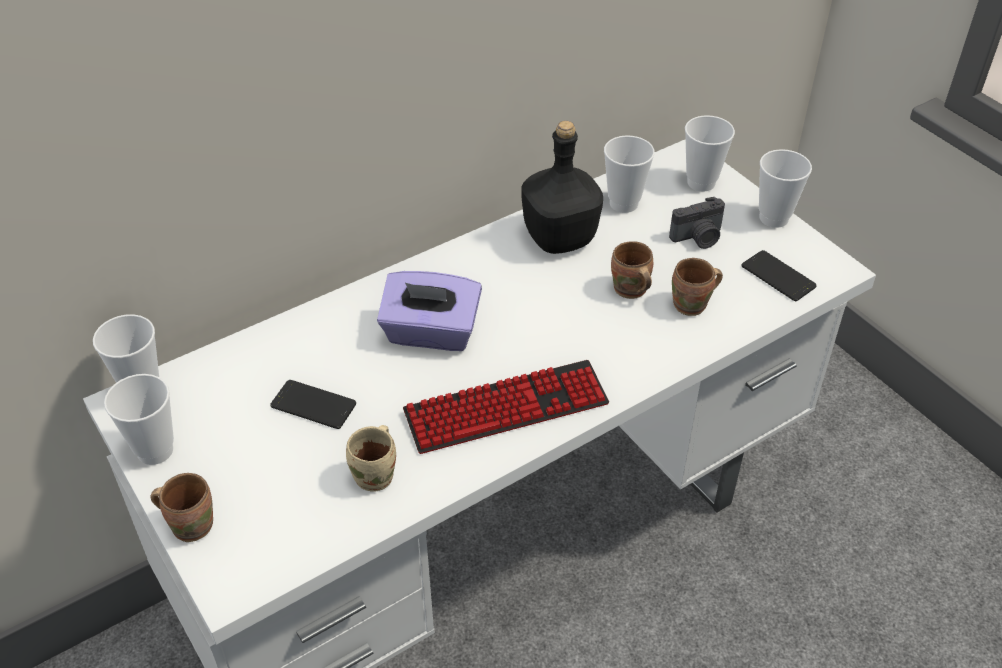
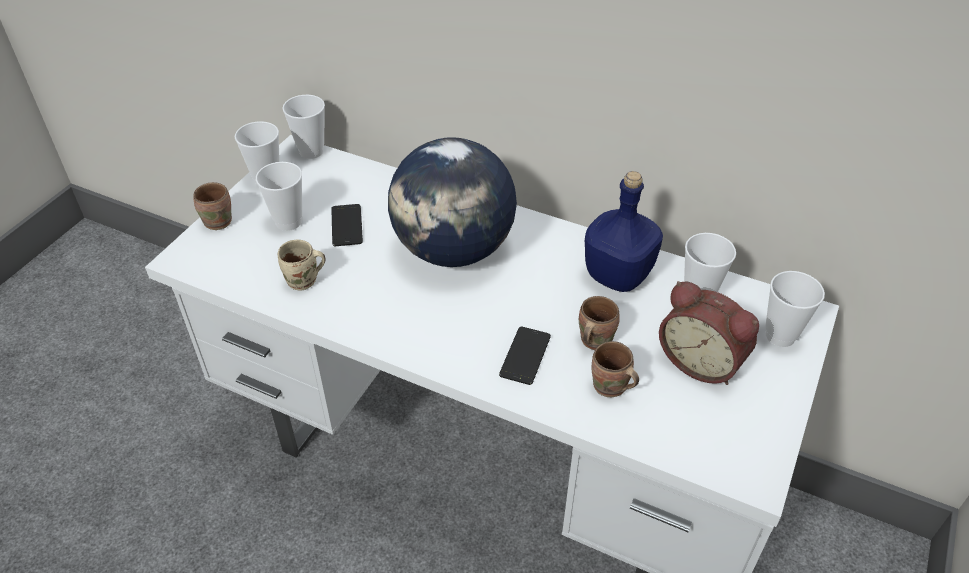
camera: 60 degrees right, 0 degrees up
(431, 333) = (454, 250): purple tissue box -> globe
(506, 408) = (408, 320): keyboard -> none
(560, 239) = (617, 276): black bottle -> blue bottle
(698, 238) = (702, 361): camera -> alarm clock
(773, 218) = (784, 405): cup -> cup (288, 222)
(778, 276) = (703, 436): phone -> phone (525, 356)

